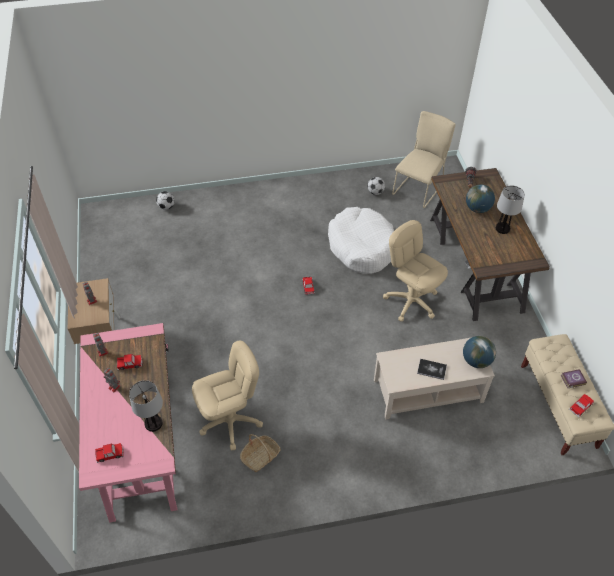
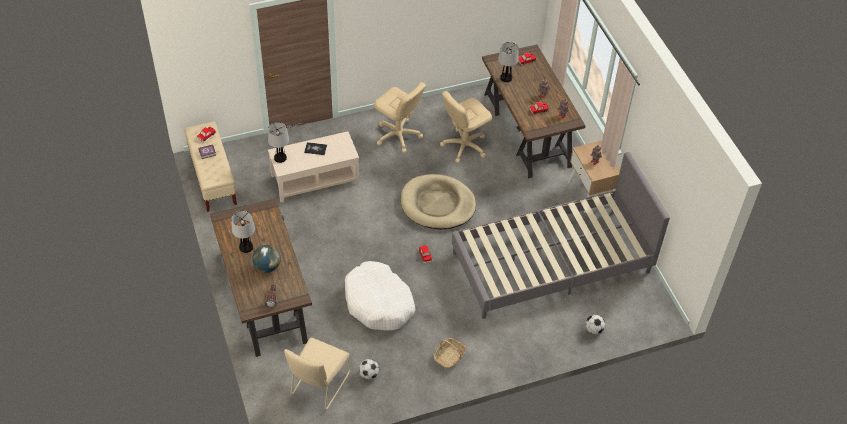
camera: 170 degrees right, 0 degrees up
(138, 438) = (527, 130): pink desk -> brown desk
(179, 267) = (551, 262): none -> grey bed
(260, 456) = (436, 127): basket -> basket (449, 357)
(283, 342) = (437, 204): none -> beige dog bed
(411, 301) = (328, 251): beige office chair -> beige office chair (398, 136)
(476, 361) = (280, 158): globe -> table lamp

